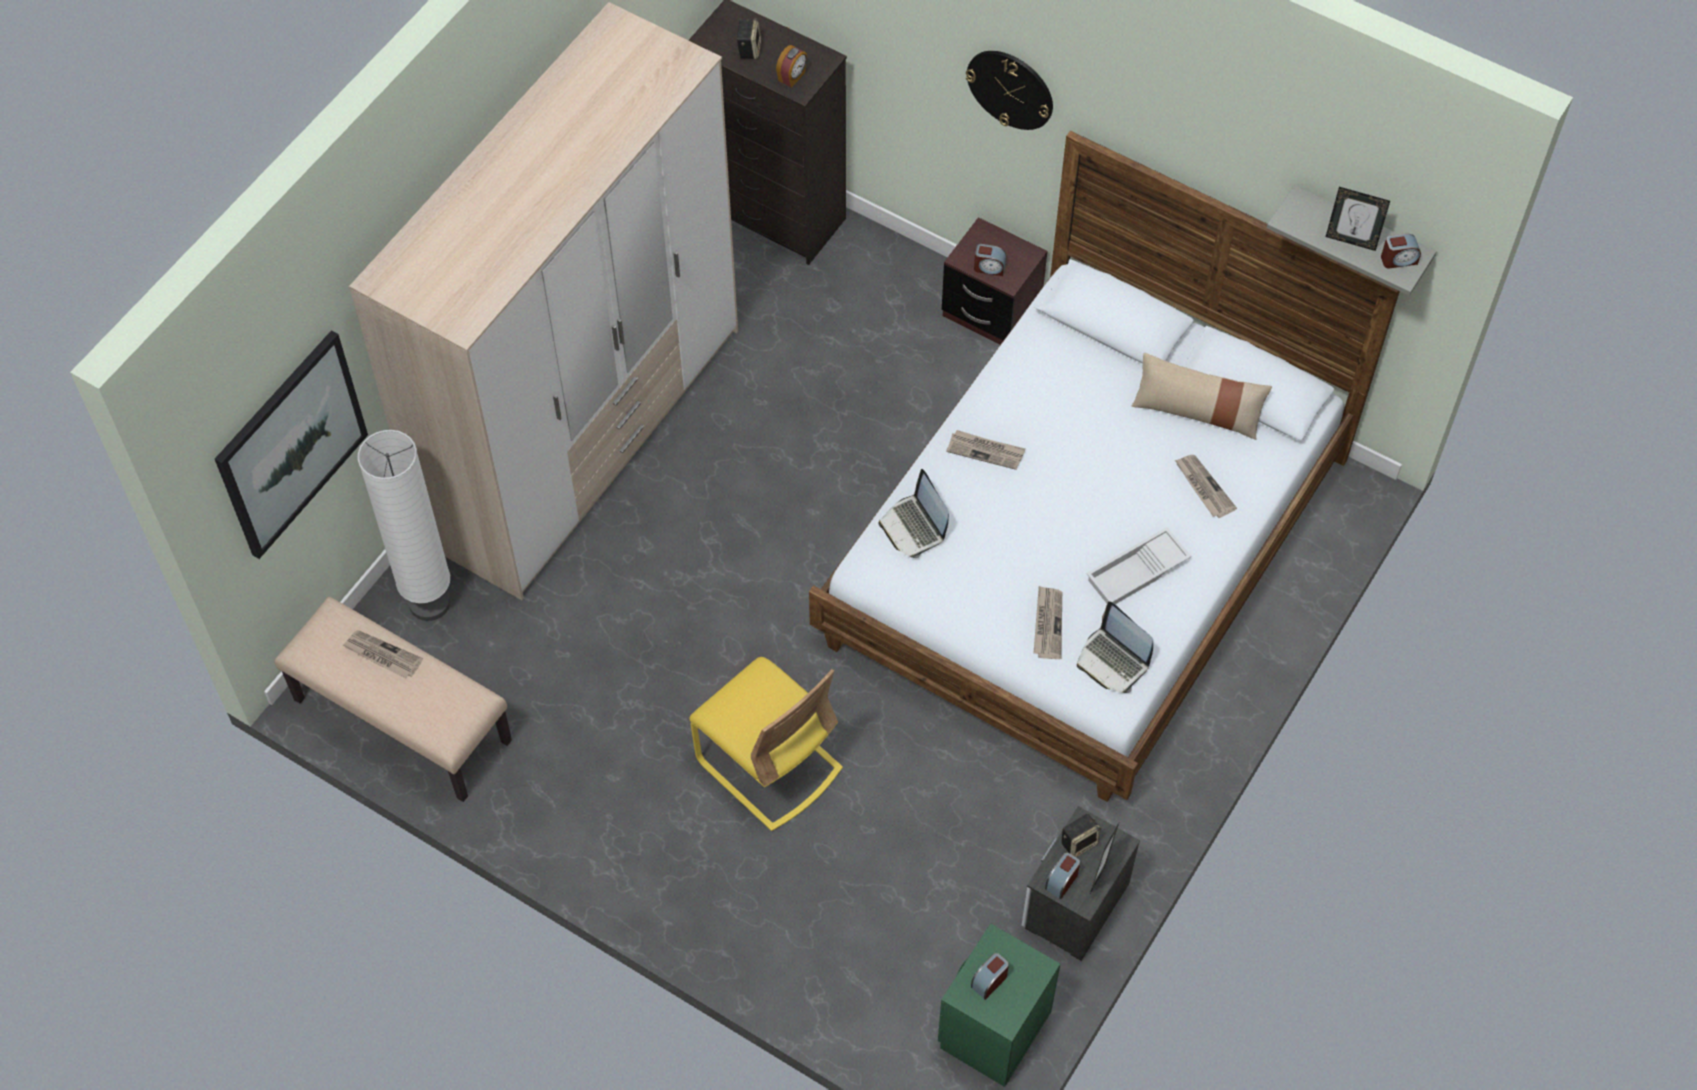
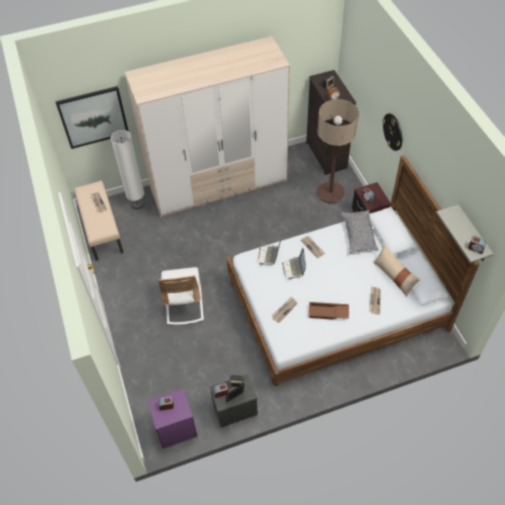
camera: 40 degrees right, 5 degrees down
(769, 765) = (184, 305): yellow chair -> white chair
(859, 301) = (330, 193): none -> floor lamp
(992, 1030) = (175, 428): green nightstand -> purple nightstand
(1054, 364) = (358, 235): none -> grey pillow
(1113, 661) = (295, 334): laptop -> laptop (294, 268)
(1137, 573) = (328, 313): white tray -> brown tray
(1351, 240) = (463, 232): picture frame -> none

